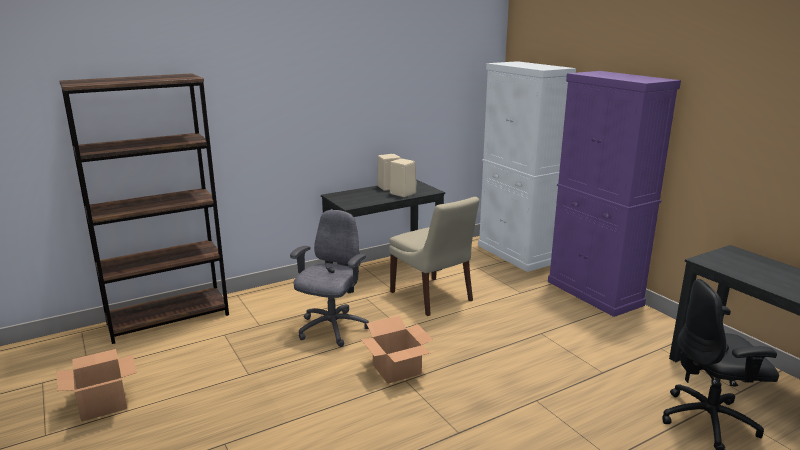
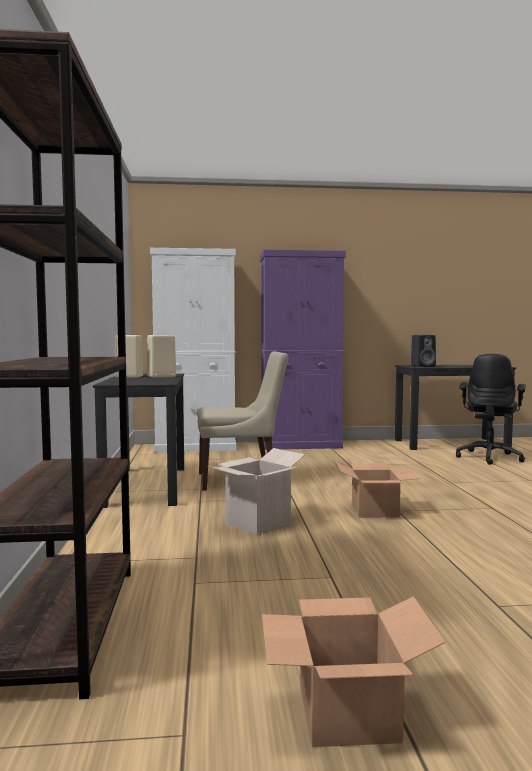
camera: 65 degrees left, 15 degrees down
(331, 329) = (258, 523): grey office chair -> cardboard box
(731, 261) = (423, 366): none -> black speaker

